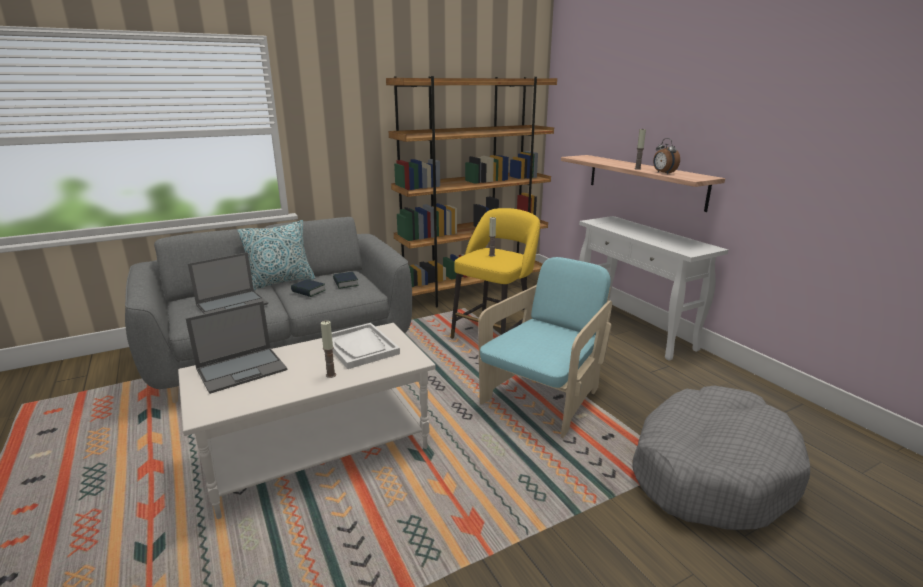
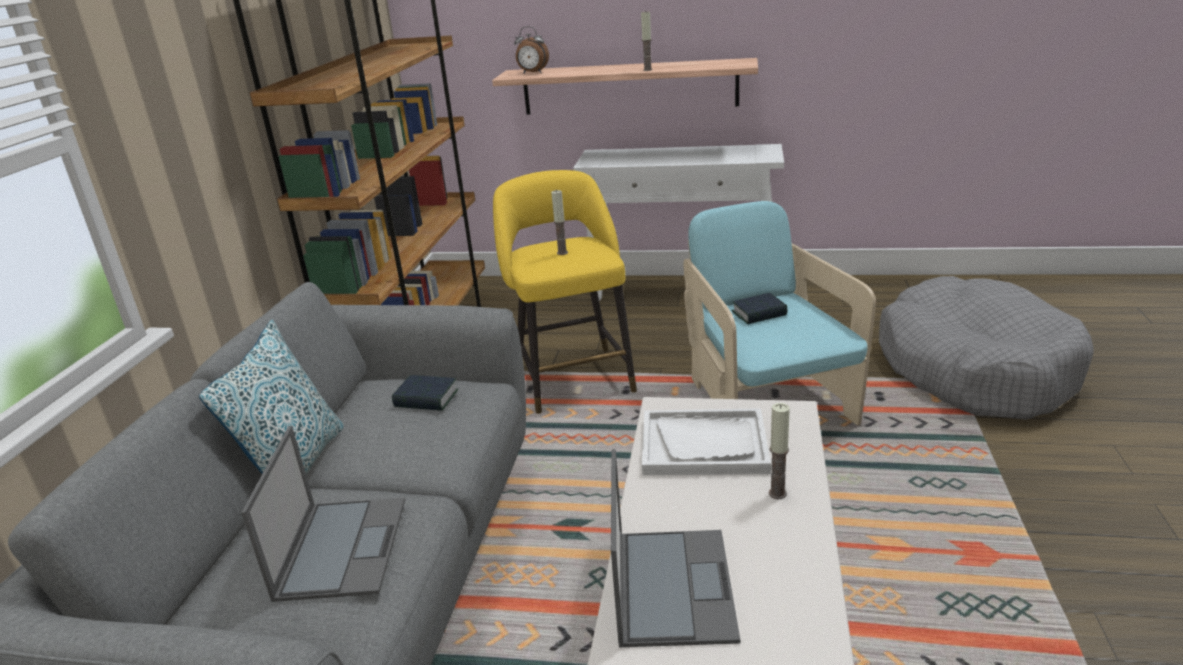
camera: 50 degrees left, 5 degrees up
(308, 291) = (406, 443): book -> book (759, 314)
(663, 173) = (693, 67): alarm clock -> alarm clock (532, 73)

